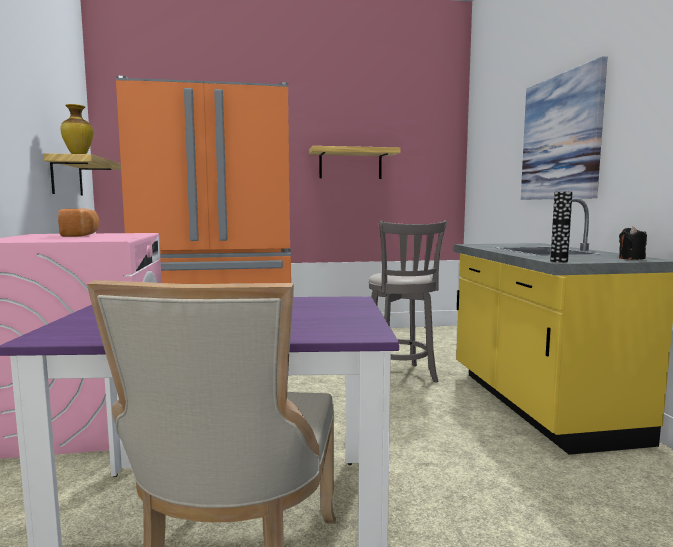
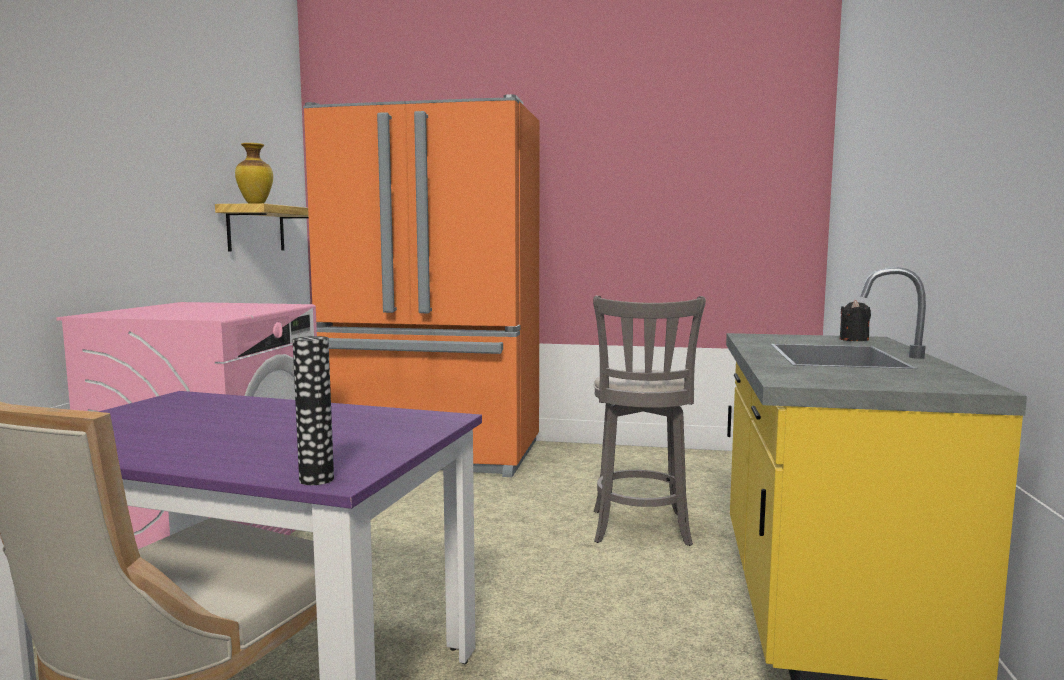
camera: 20 degrees right, 0 degrees up
(81, 235) = (214, 307): bread -> none
(350, 164) = (637, 202): shelf -> none
(559, 261) = (784, 381): vase -> vase (316, 479)
(560, 137) = (917, 159): picture -> none
(631, 258) = (941, 383): black candle -> black candle (854, 339)

